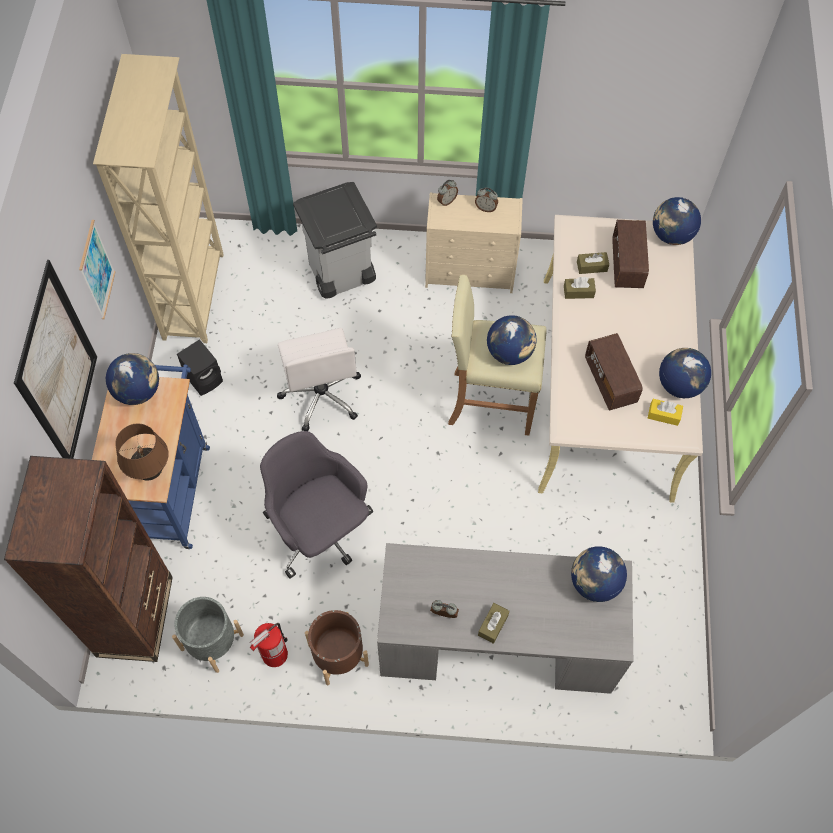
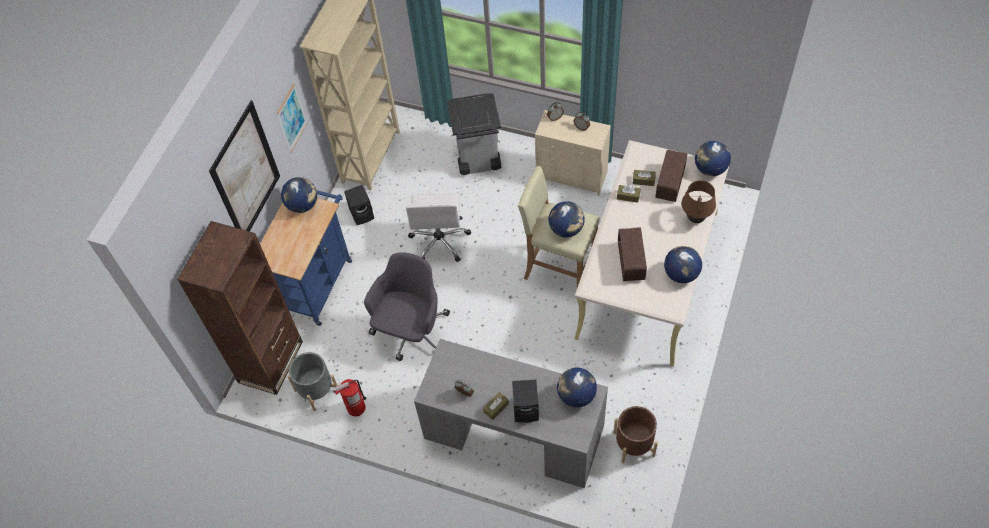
camera: 20 degrees right, 5 degrees down
(150, 472) = (295, 258): brown table lamp -> brown table lamp (695, 219)
(319, 530) = (411, 332): grey office chair -> grey office chair turned 45 degrees clockwise
(338, 655) = (399, 418): brown planter -> brown planter (634, 444)
(535, 617) = (527, 409): none -> black speaker
(663, 415) = (662, 292): yellow tissue box -> none

